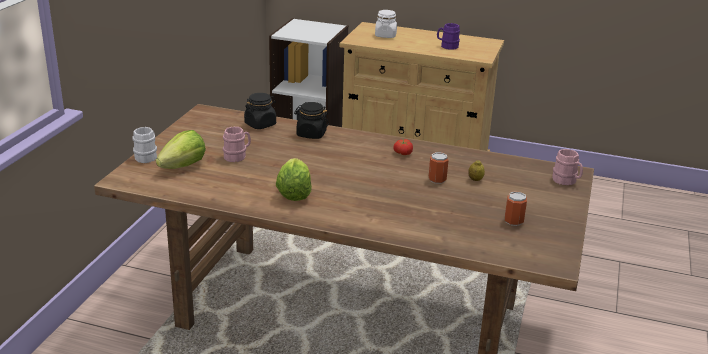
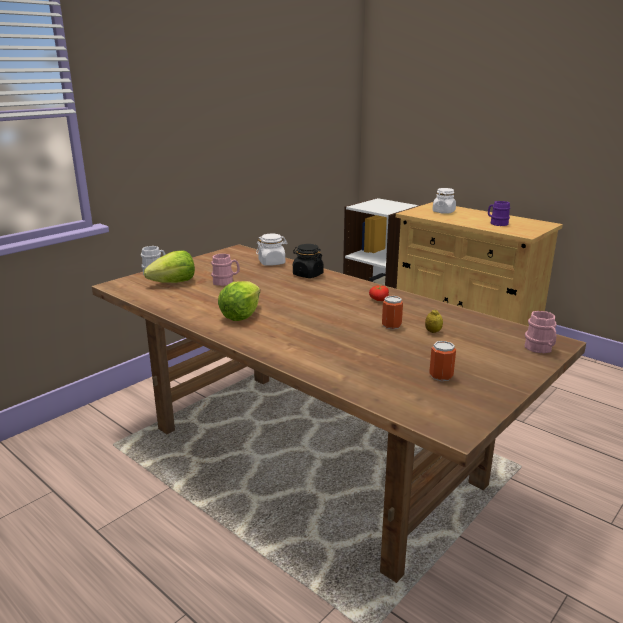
camera: 25 degrees right, 5 degrees down
(260, 124) = (272, 263): black jar -> white jar

